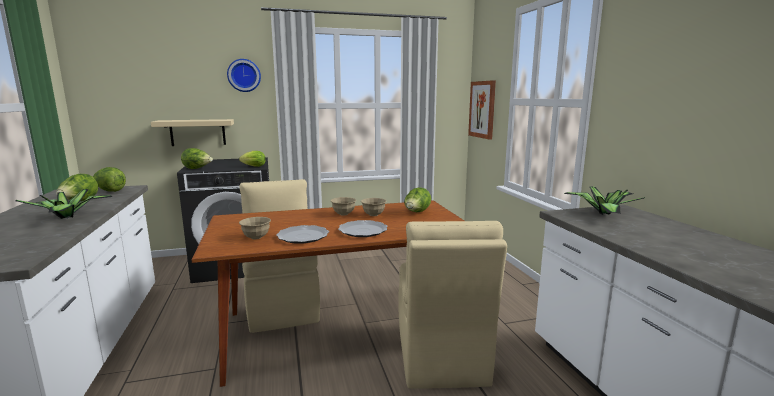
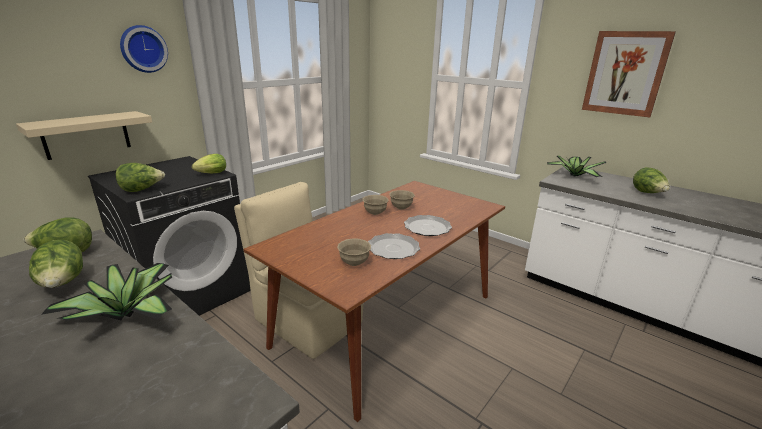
camera: 35 degrees left, 10 degrees up
(416, 213) = (429, 197): lettuce -> lettuce (647, 193)
(441, 357) = (483, 313): beige chair -> none
(482, 109) = (391, 82): picture -> picture (625, 73)

